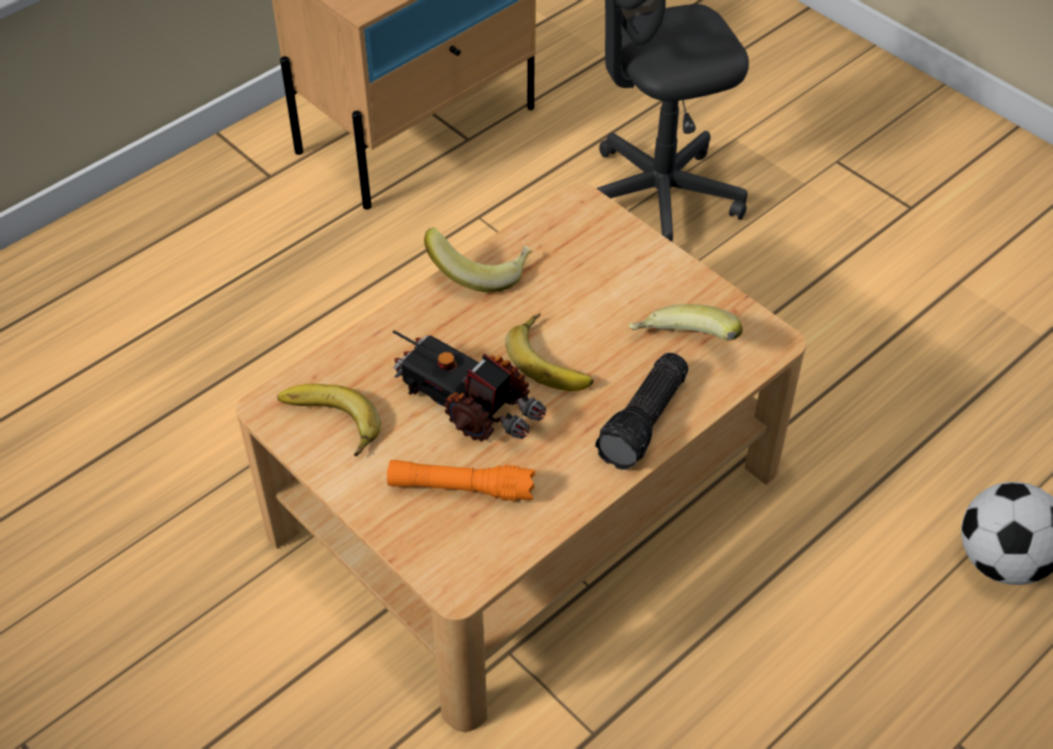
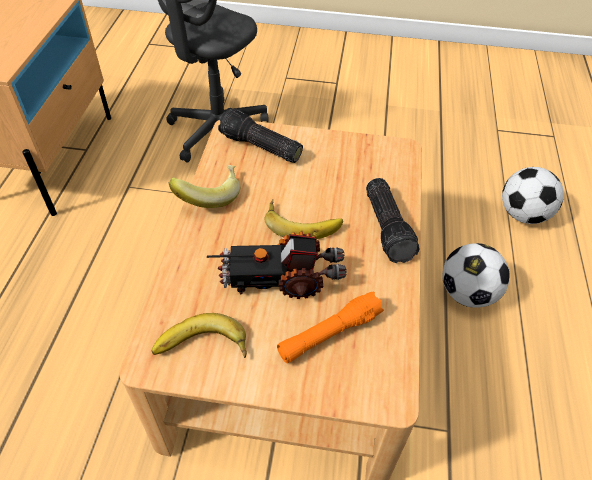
camera: 40 degrees left, 0 degrees up
(593, 243) = (259, 147): none -> flashlight
(682, 346) = (363, 176): banana -> none
(791, 607) = (467, 293): none -> football

